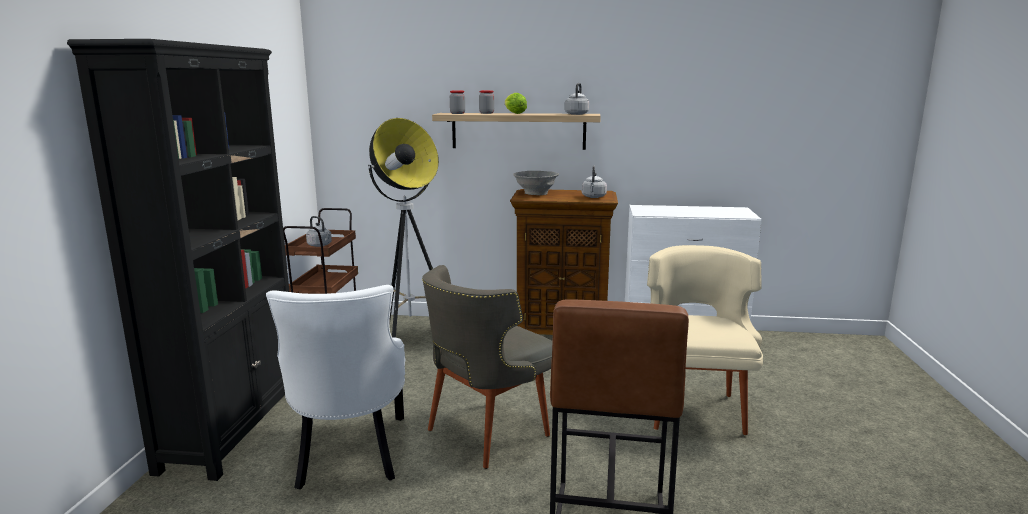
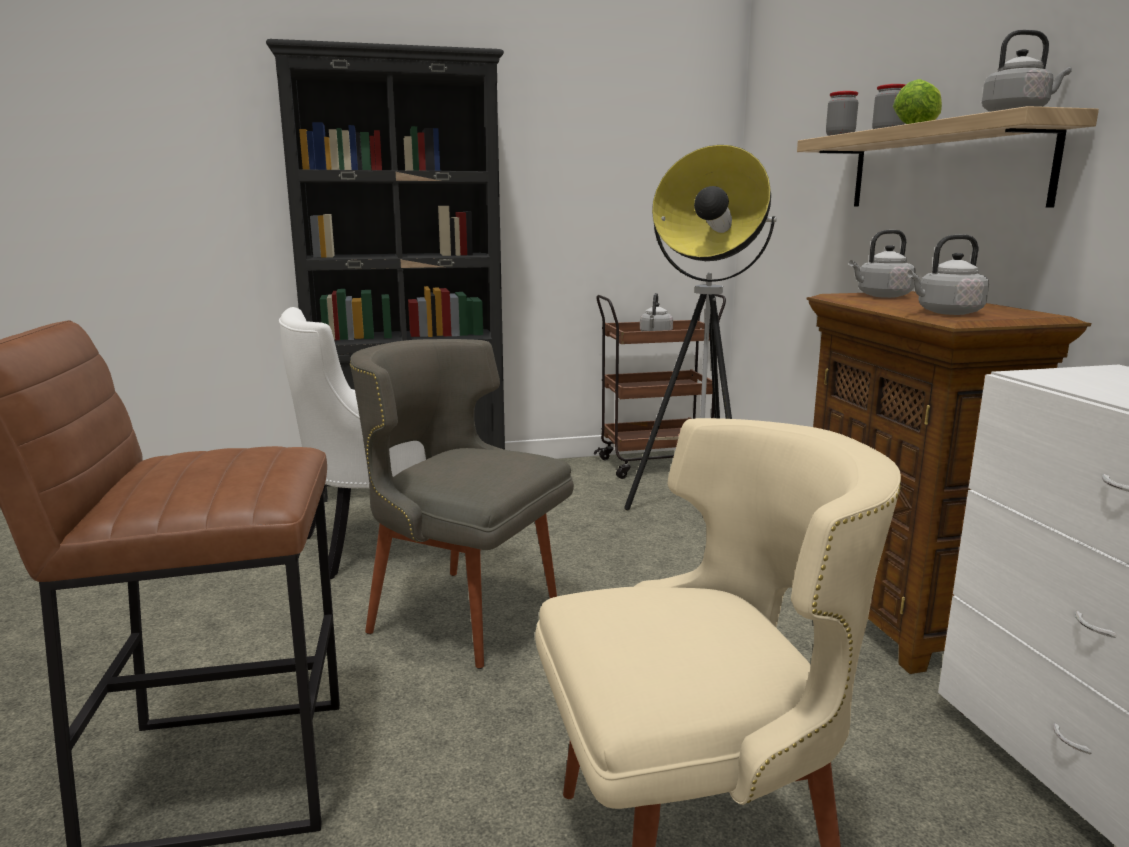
camera: 70 degrees right, 0 degrees up
(535, 194) = (881, 296): grey bowl -> grey kettle

